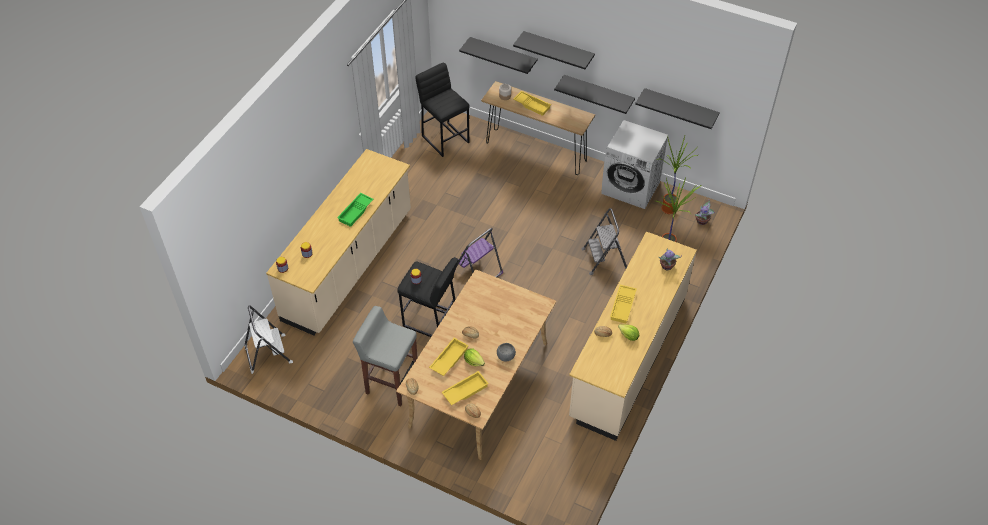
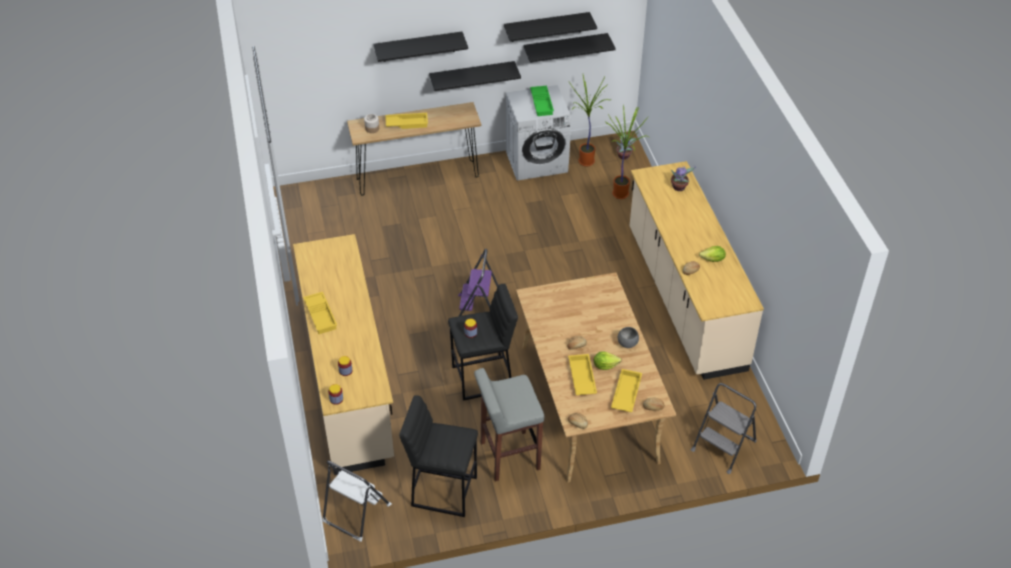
camera: 40 degrees left, 5 degrees down
(356, 212) = (351, 305): green tray -> green tray (542, 103)
(444, 138) = (315, 213): black stool -> black stool (442, 491)
(503, 54) = (351, 84): black shelf -> black shelf (546, 27)
(606, 258) = (579, 231): grey step ladder -> grey step ladder (725, 444)
(623, 306) = (681, 239): yellow tray -> yellow tray (321, 315)

